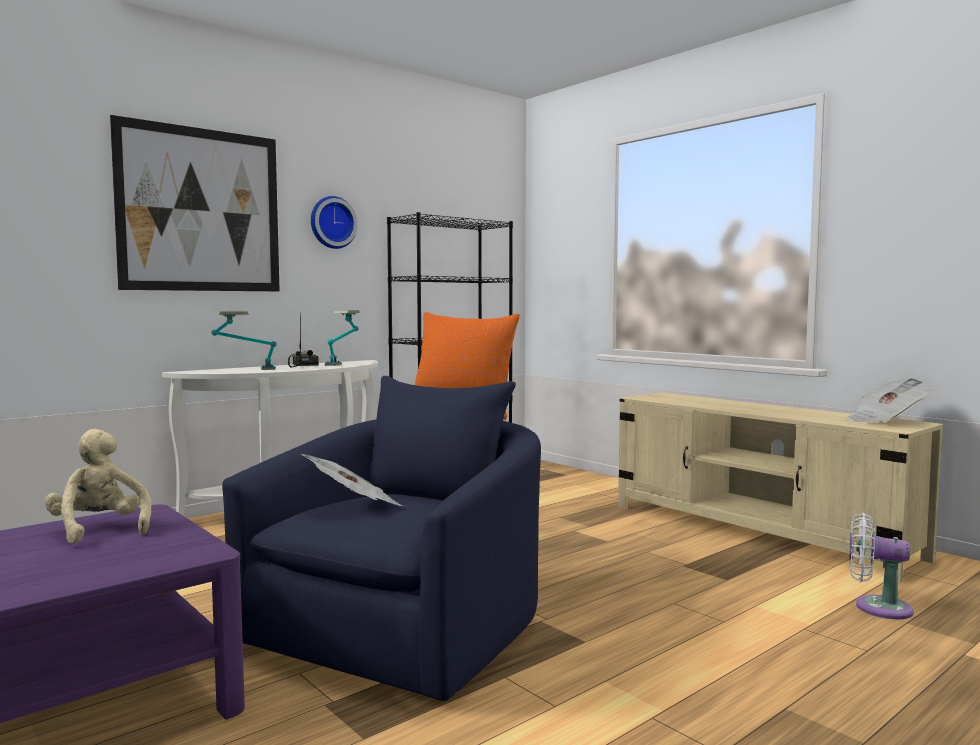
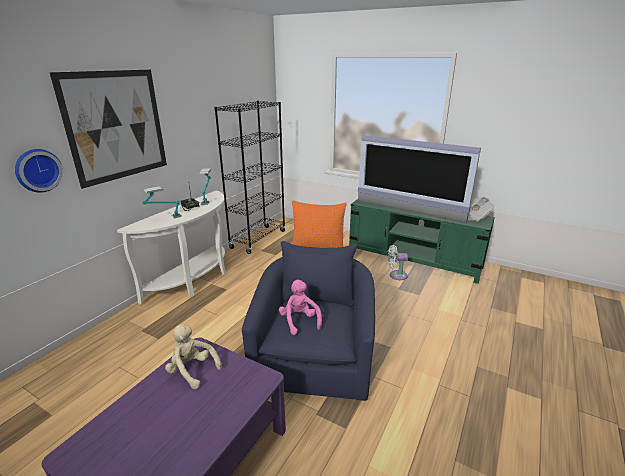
camera: 20 degrees left, 20 degrees up
(332, 222) = (187, 116): wall clock -> wall clock (37, 170)
(354, 506) = (299, 321): newspaper -> pink plush toy
(732, 408) = (408, 211): none -> television
(758, 531) = (413, 259): beige tv stand -> green tv stand
(876, 607) = (477, 300): white fan -> white fan (396, 275)

